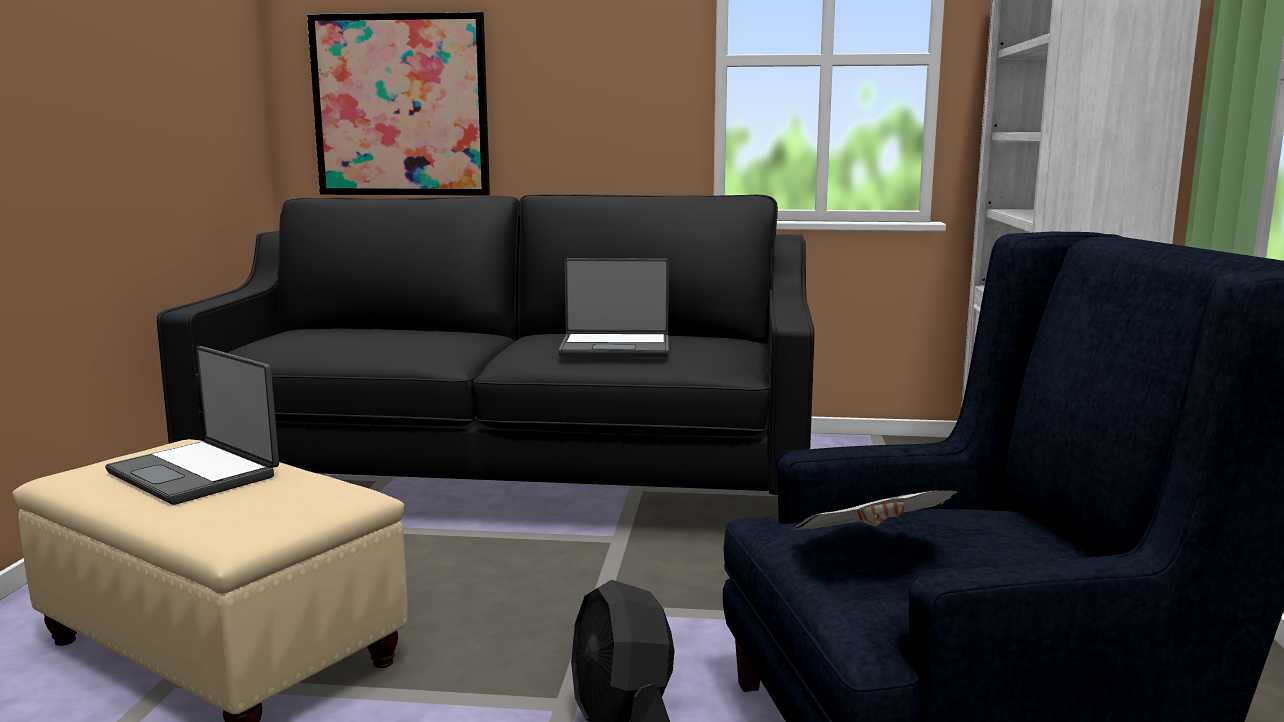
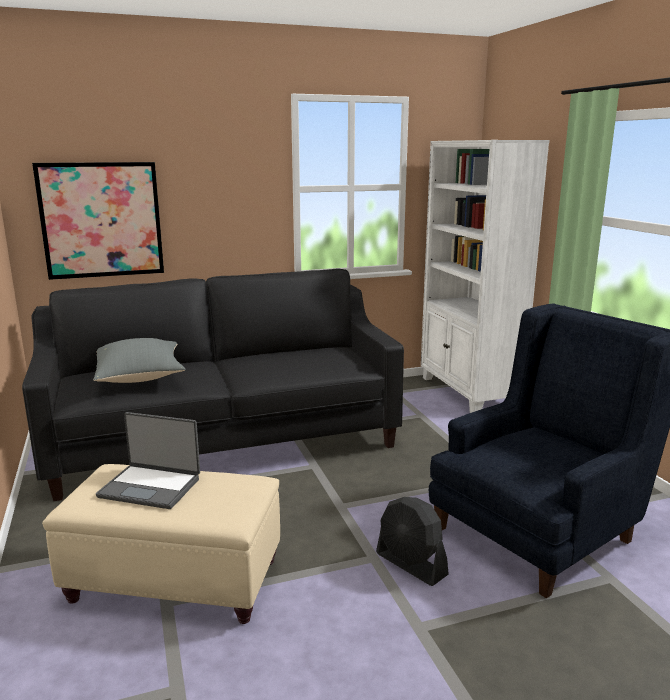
camera: 25 degrees left, 5 degrees up
(360, 338) = (141, 378): none -> grey pillow
(615, 348) = (295, 365): laptop -> none
(868, 552) = (518, 463): newspaper -> none

